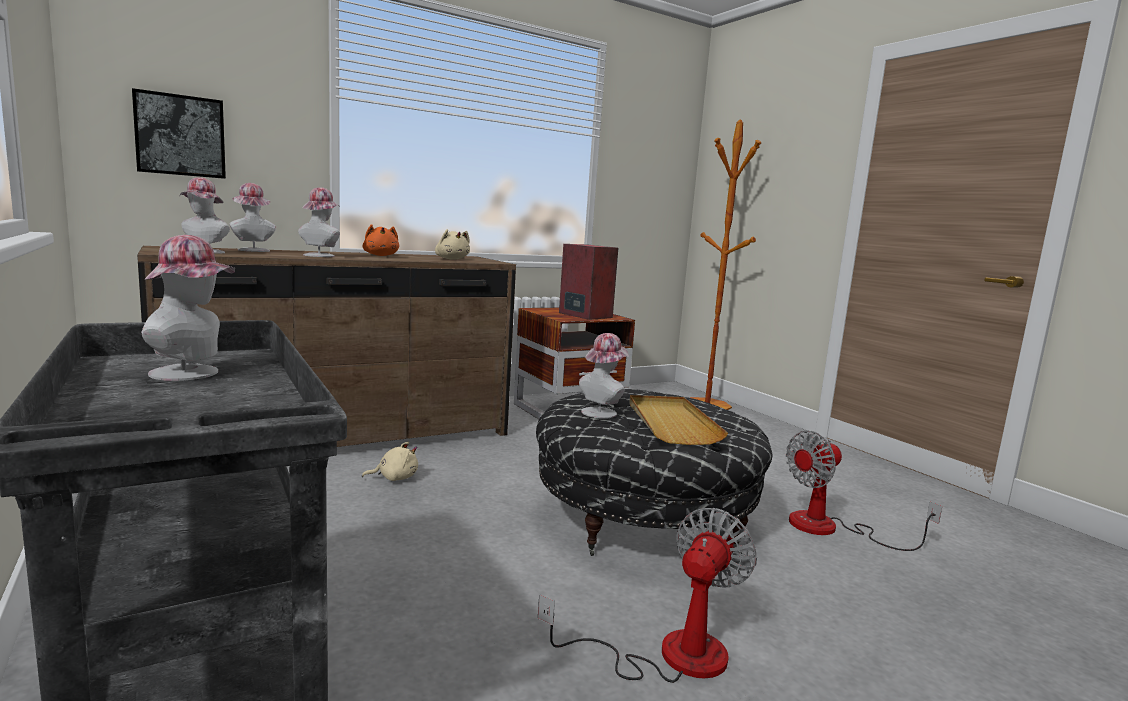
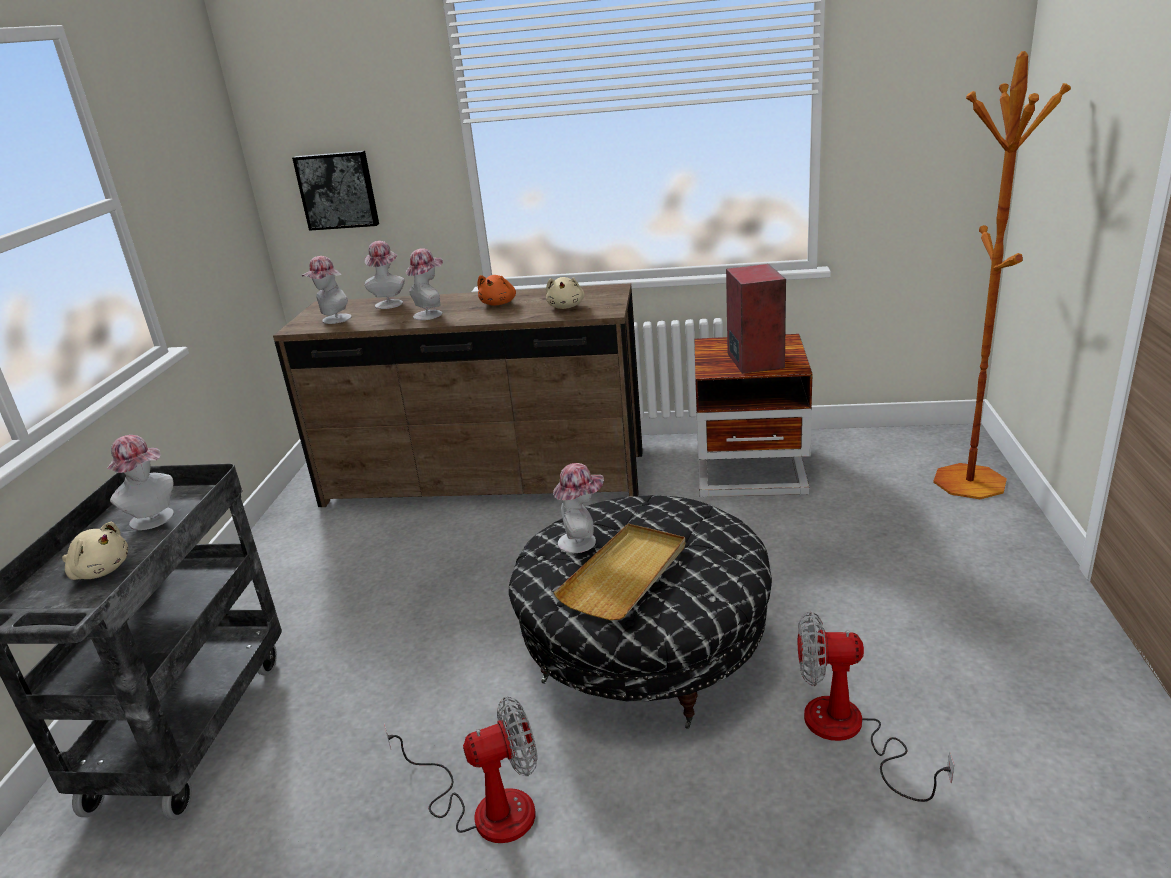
camera: 40 degrees right, 15 degrees up
(395, 478) = (478, 542): beige plush toy -> beige plush toy (100, 570)

